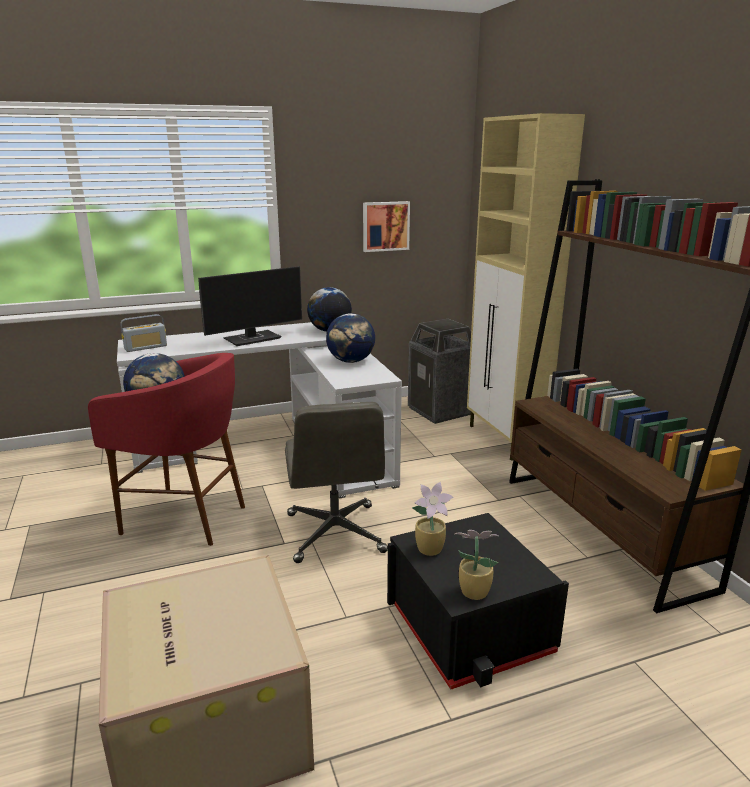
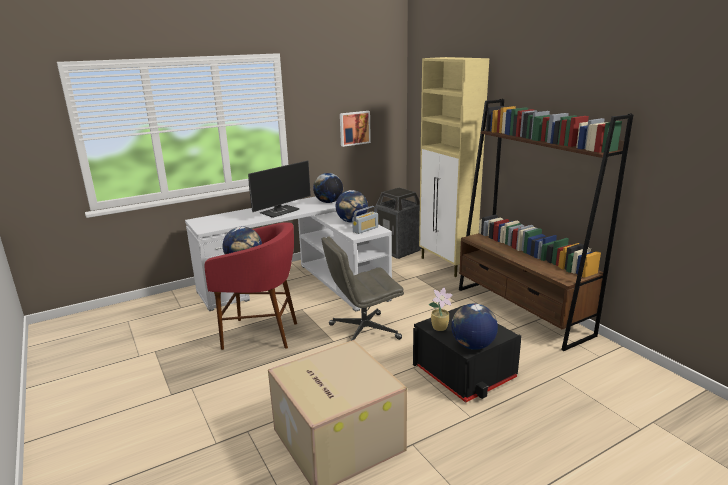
camera: 10 degrees left, 0 degrees up
(146, 347) = (210, 223): radio -> radio (365, 229)
(335, 534) = (363, 332): grey office chair -> grey office chair turned 90 degrees clockwise
(473, 591) = (472, 345): potted plant -> globe

